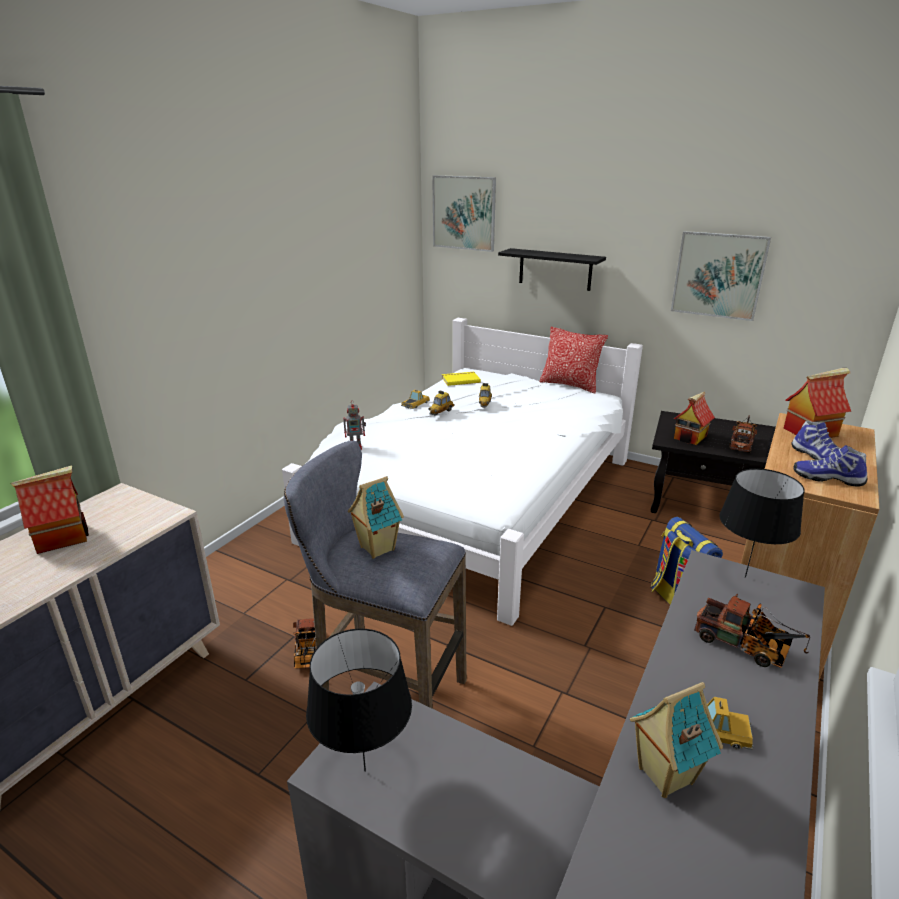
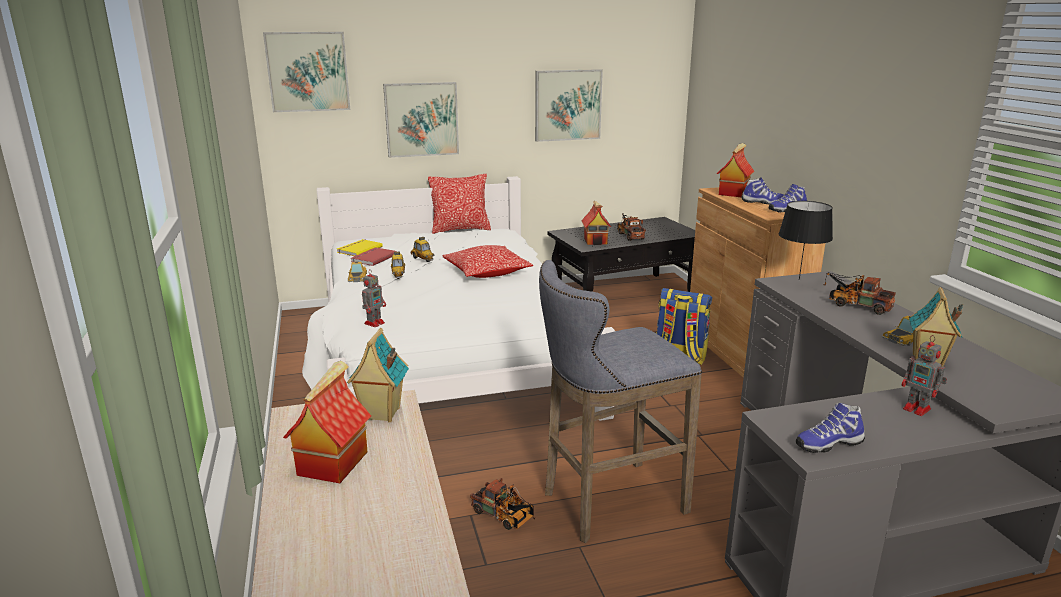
camera: 45 degrees left, 5 degrees down
(365, 772) = (828, 443): black table lamp -> shoe
(376, 548) = (615, 344): toy house -> toy house (380, 414)
(453, 391) = (373, 258): none -> red book
(512, 434) = (487, 272): none -> pillow
(544, 821) = (918, 409): none -> toy robot
(555, 269) = (421, 119): black shelf -> picture
(746, 647) = (855, 305): toy truck -> toy truck turned 135 degrees counterclockwise

